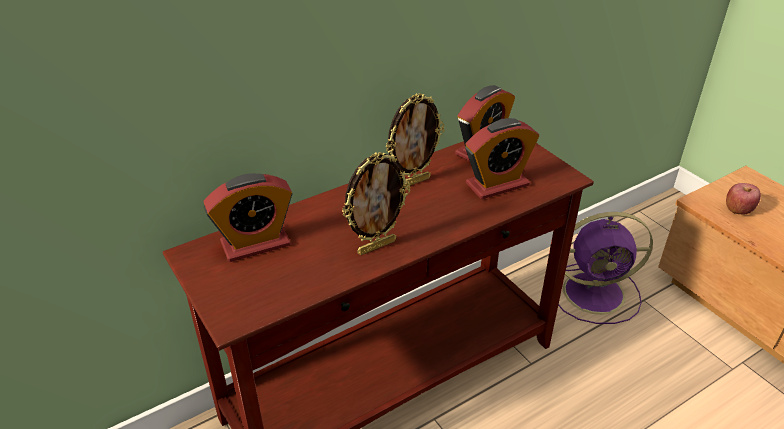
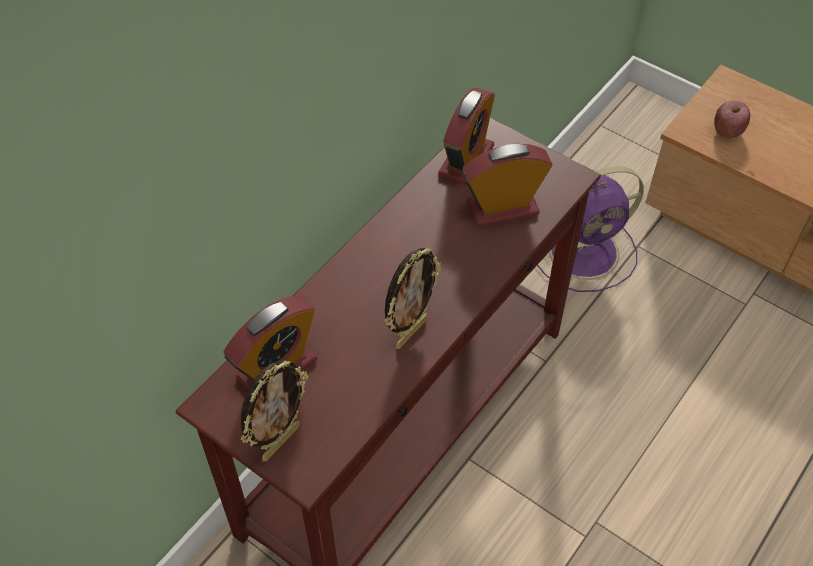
camera: 20 degrees left, 15 degrees up
(413, 182) = (409, 230): picture frame -> picture frame (280, 441)
(497, 184) = (502, 208): alarm clock -> alarm clock turned 150 degrees counterclockwise

